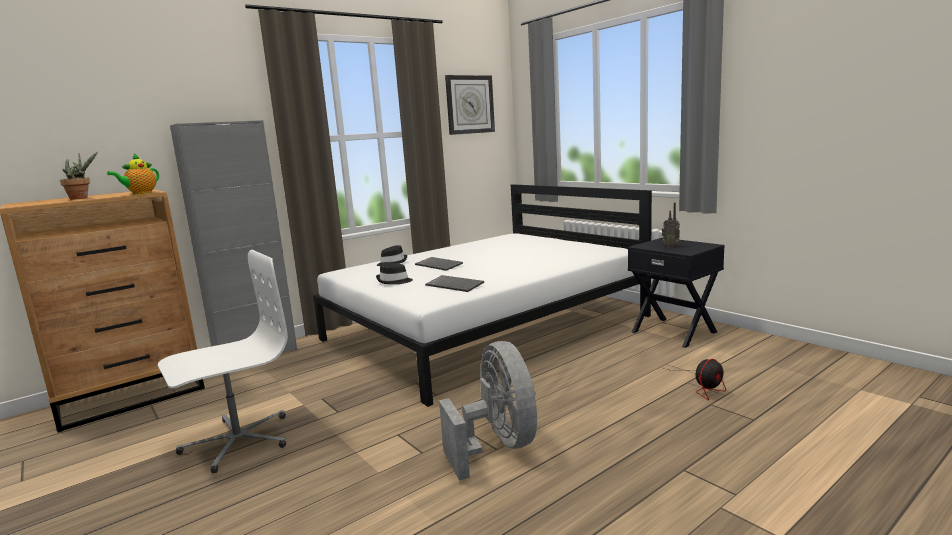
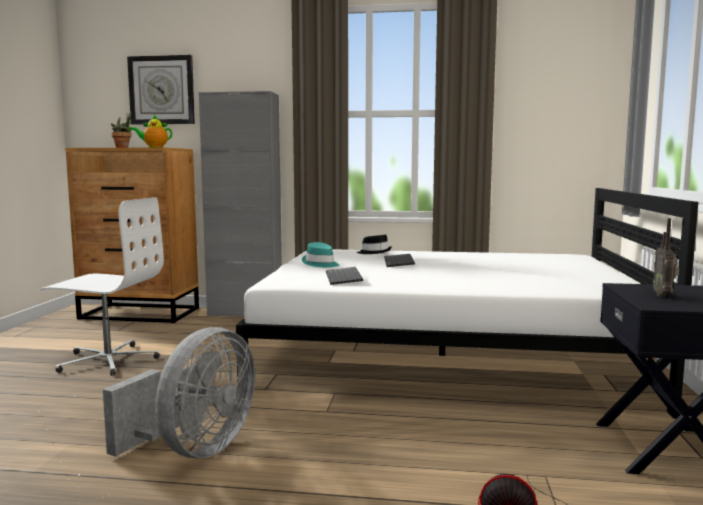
camera: 45 degrees right, 5 degrees down
(394, 281) = (320, 264): black hat -> turquoise hat
(469, 104) = (552, 79): wall clock -> wall clock (162, 90)

